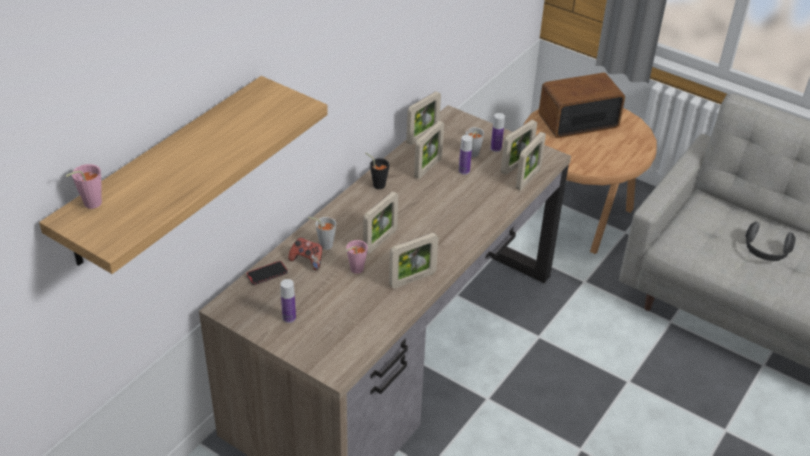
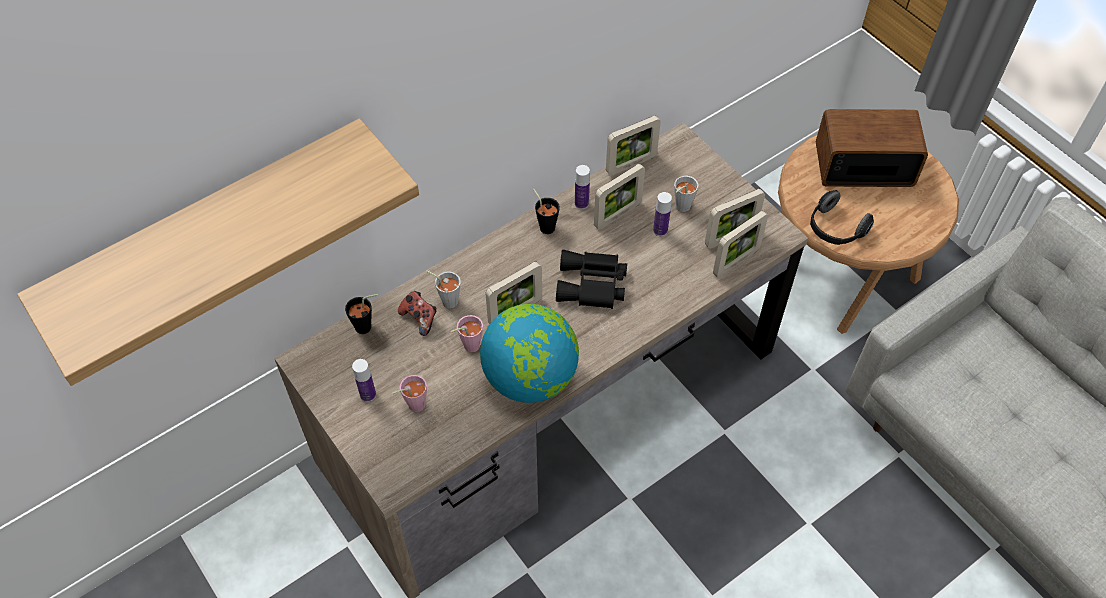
camera: 20 degrees right, 15 degrees up
(89, 204) = (79, 281): pink cup -> pink cup (413, 406)
(267, 274) = (367, 326): phone -> black cup
(412, 279) = (530, 377): picture frame -> globe
(431, 213) = (592, 285): none -> black binoculars
(496, 148) = (715, 204): bottle -> bottle (581, 203)
(765, 252) = (1033, 422): headphones -> headphones (835, 229)

